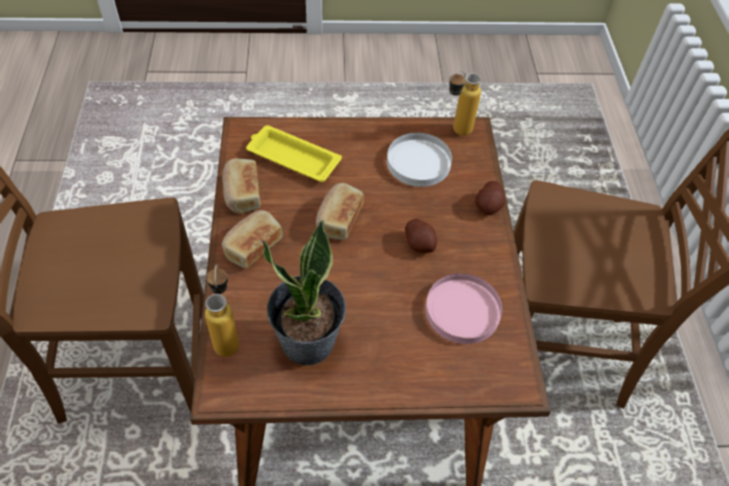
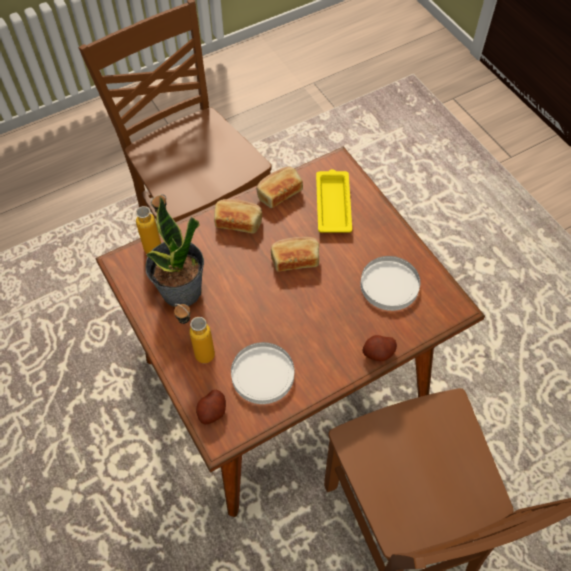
camera: 65 degrees right, 5 degrees up
(420, 243) = (307, 320): potato -> potato (212, 411)
(455, 132) = (444, 296): bottle -> bottle (198, 351)
(463, 310) = (263, 374): pink plate -> white plate

